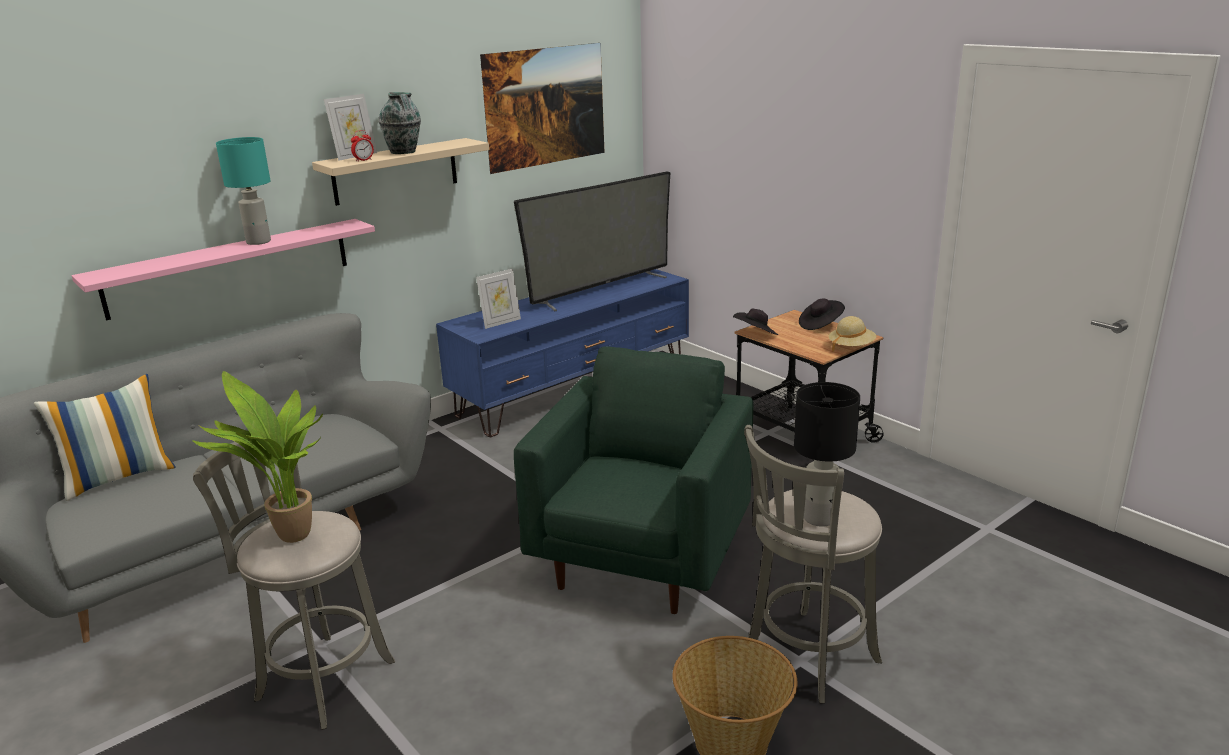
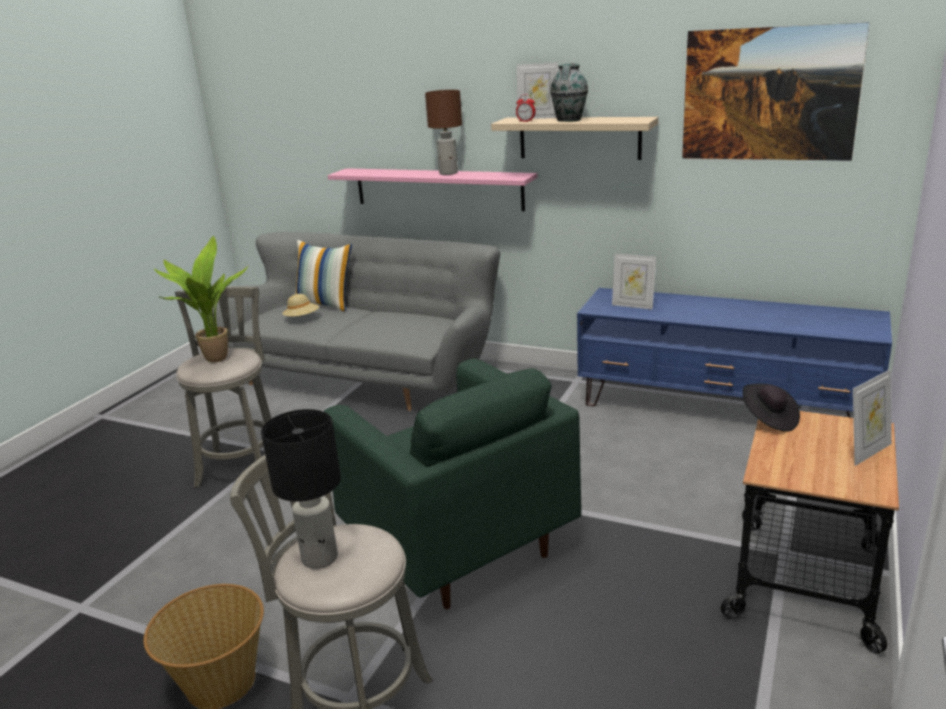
camera: 65 degrees right, 0 degrees up
(258, 241) = (449, 173): turquoise table lamp -> brown table lamp
(601, 290) = (778, 316): television -> none
(642, 558) = (458, 547): green armchair -> green armchair turned 60 degrees clockwise
(820, 325) = (867, 452): black hat -> picture frame
(851, 347) = (822, 489): beige hat -> beige hat (302, 318)

